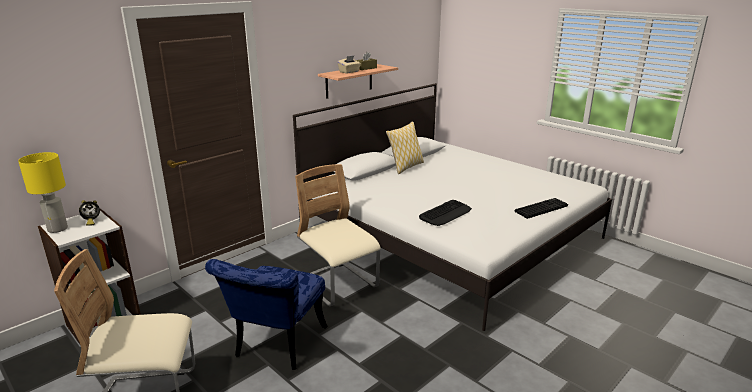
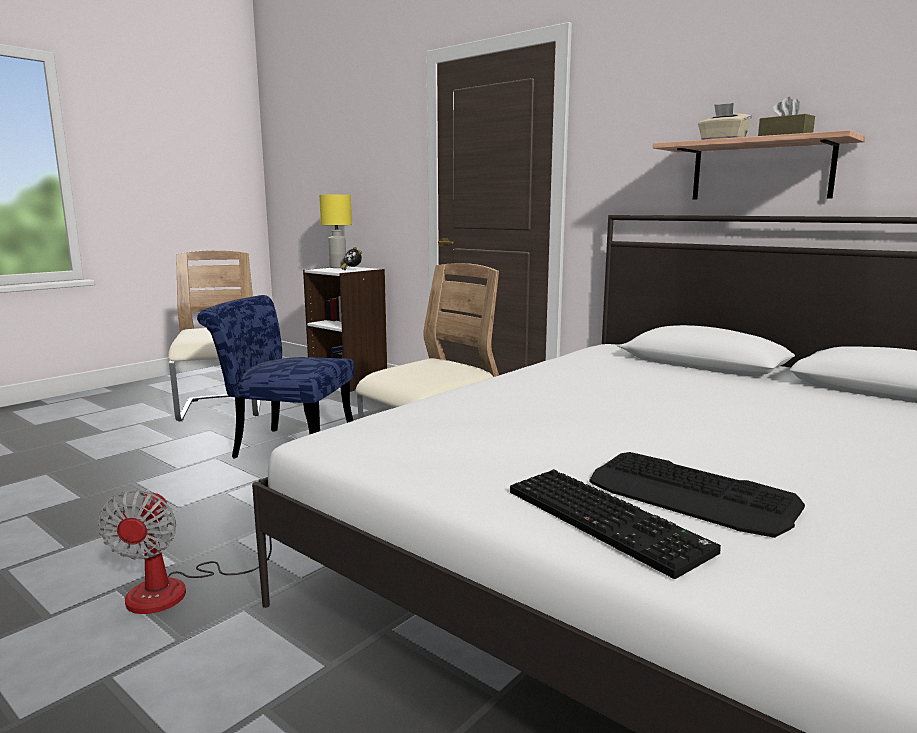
camera: 85 degrees right, 10 degrees down
(405, 167) = (775, 385): pillow -> none
(445, 213) = (497, 408): keyboard -> keyboard (691, 495)
(474, 359) = (178, 589): none -> fan

